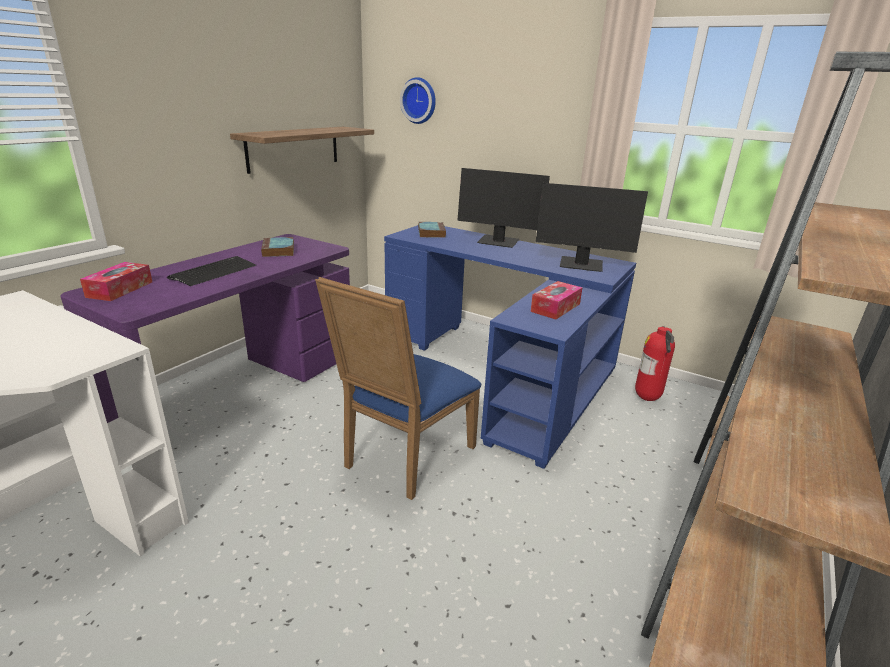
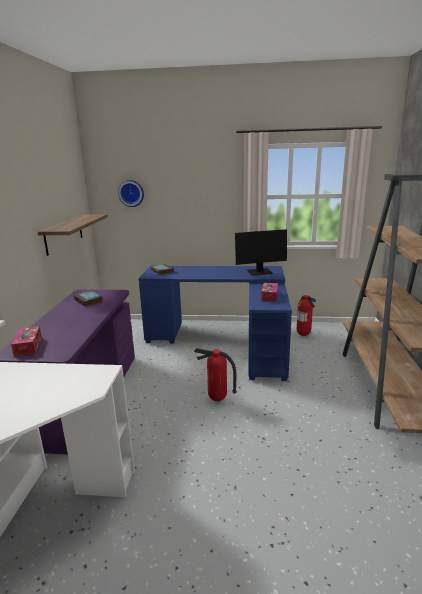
camera: 25 degrees left, 5 degrees down
(214, 272) = (70, 322): keyboard -> none
(403, 458) = (217, 399): blue chair -> fire extinguisher
(498, 242) = (205, 269): monitor -> none

